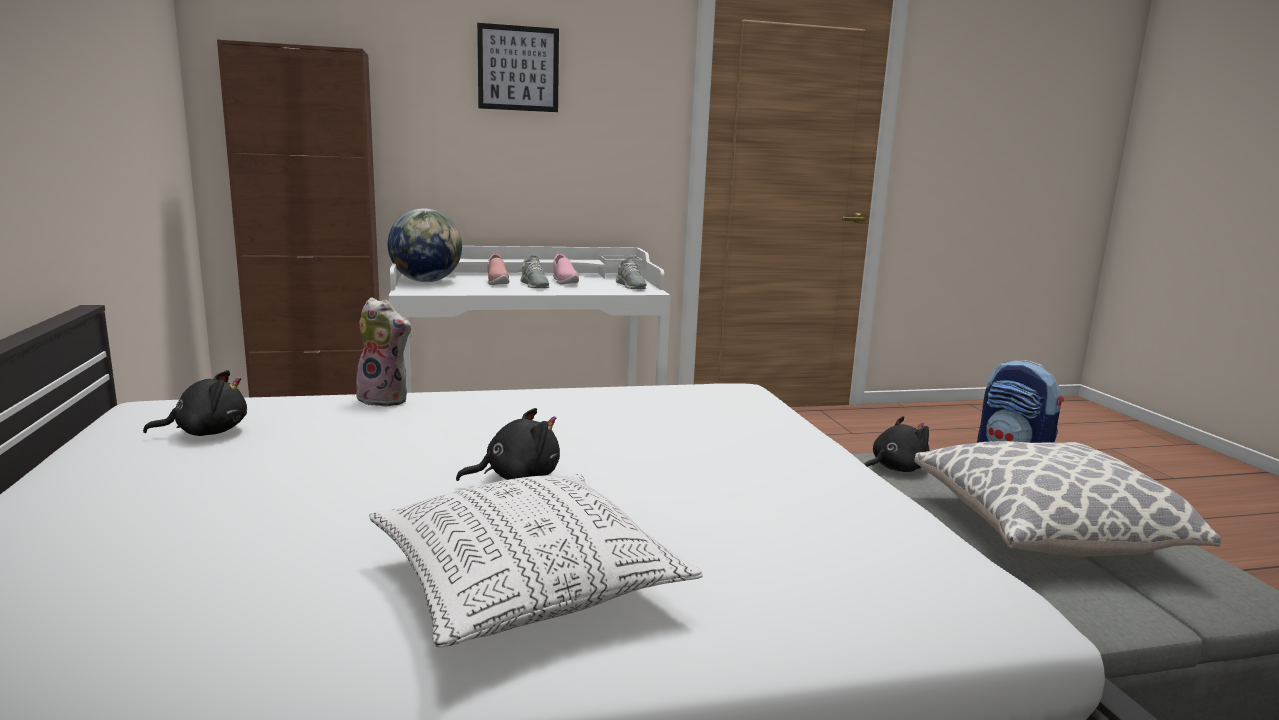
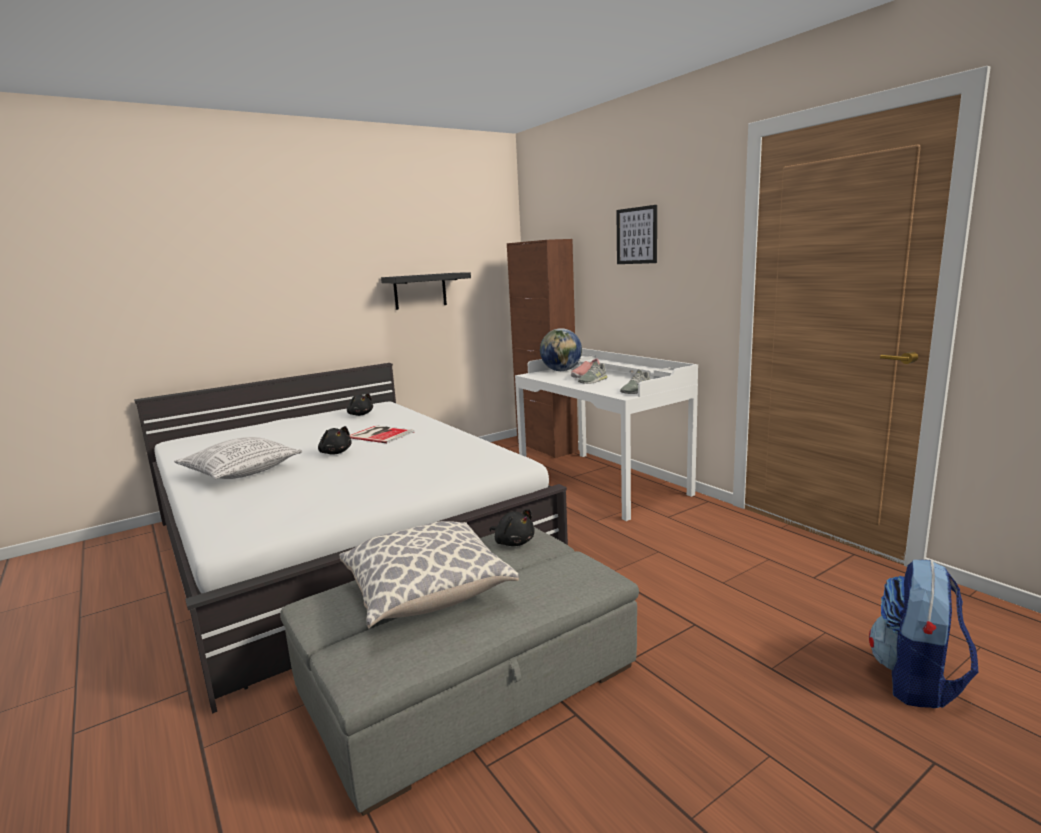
camera: 70 degrees right, 0 degrees up
(94, 120) = (420, 291): none -> black shelf
(386, 399) = (419, 420): plush toy -> none
(438, 433) = (380, 434): none -> book
(564, 282) = (617, 382): pink shoe -> none

